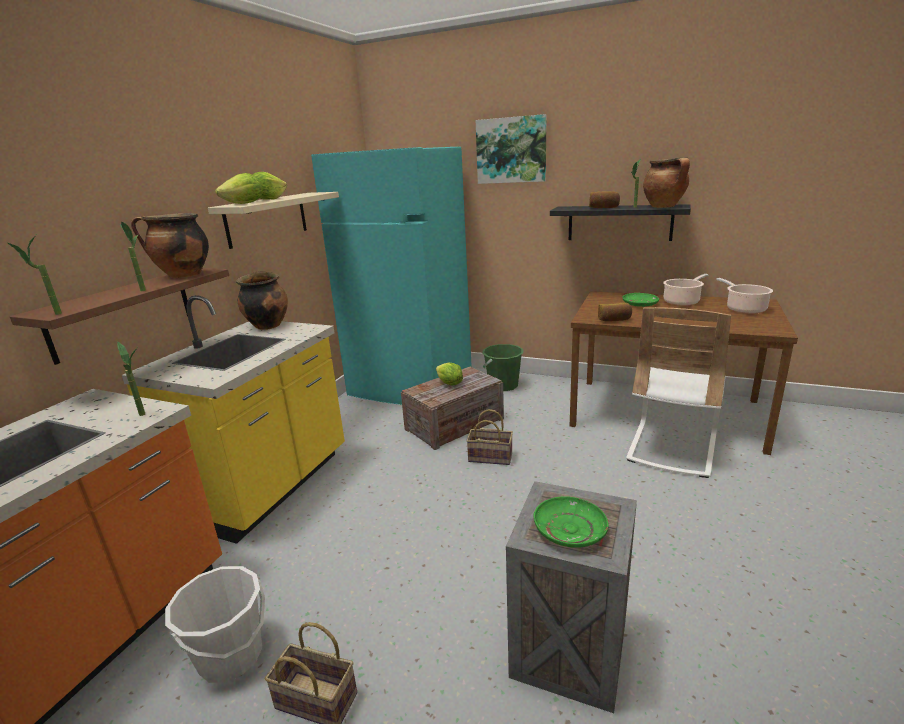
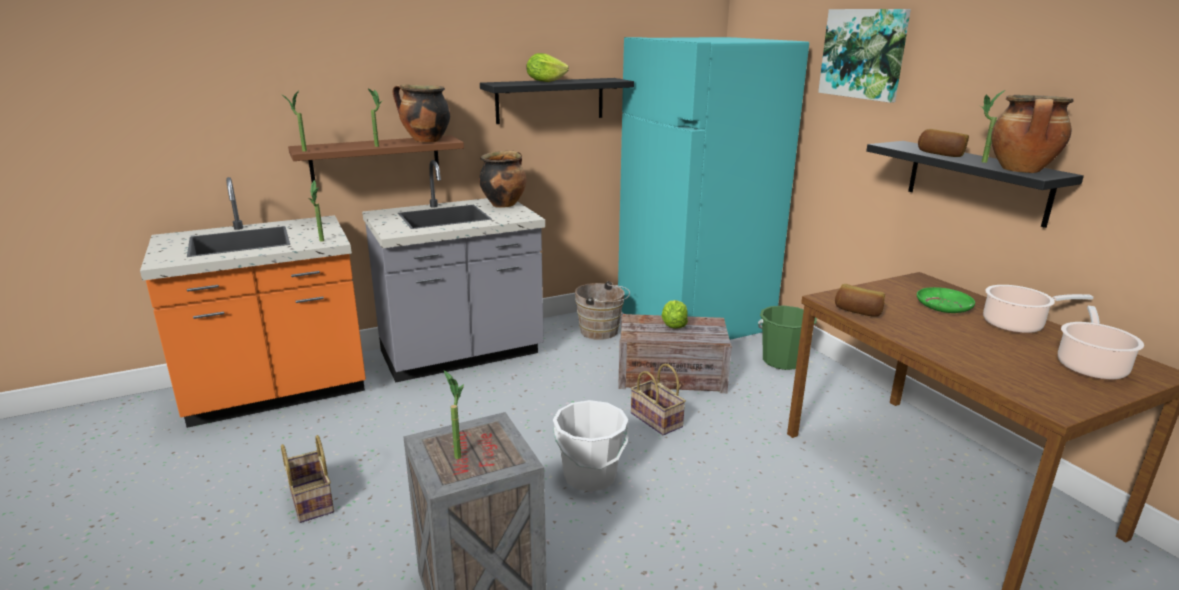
camera: 40 degrees right, 0 degrees up
(231, 656) = (309, 446): white bucket -> white bucket (590, 476)
(245, 204) = (509, 83): lettuce -> none
(267, 219) = (550, 100): beige shelf -> black shelf
(269, 488) = (462, 355): yellow counter -> grey counter
(362, 417) = (602, 332): none -> brown bucket
(569, 530) = (457, 453): green plate -> potted plant
(672, 447) = (875, 517): white chair -> none

